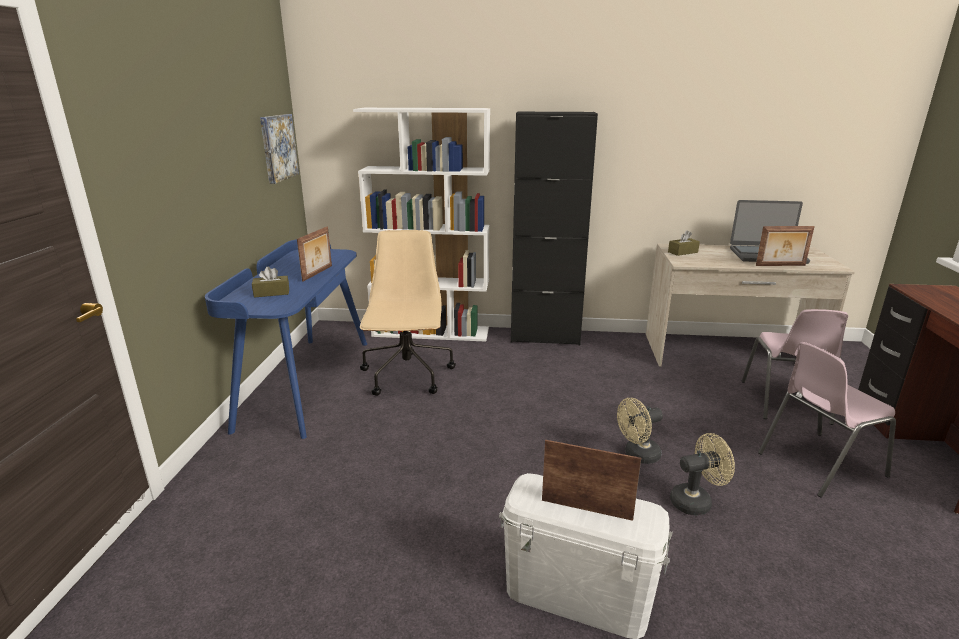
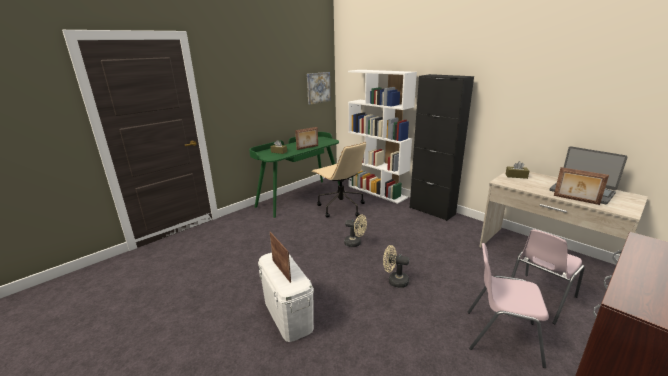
camera: 40 degrees right, 0 degrees up
(305, 382) = (300, 197): blue desk -> green desk
(407, 376) = (340, 207): beige office chair -> beige office chair turned 105 degrees clockwise
(696, 501) = (392, 313): beige fan -> beige fan (355, 243)

